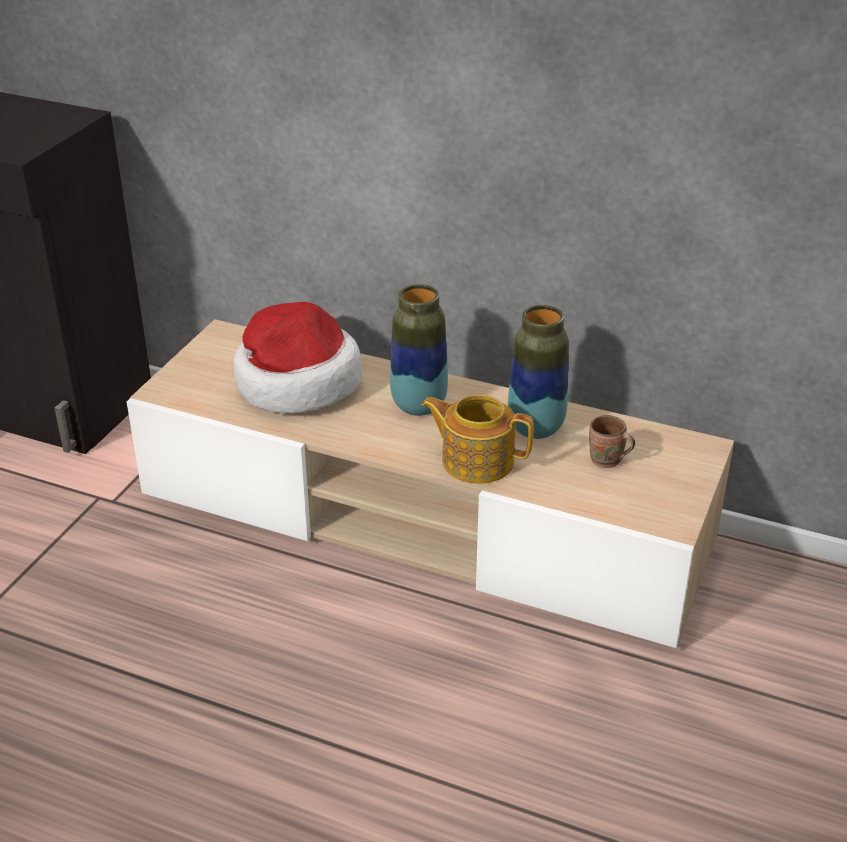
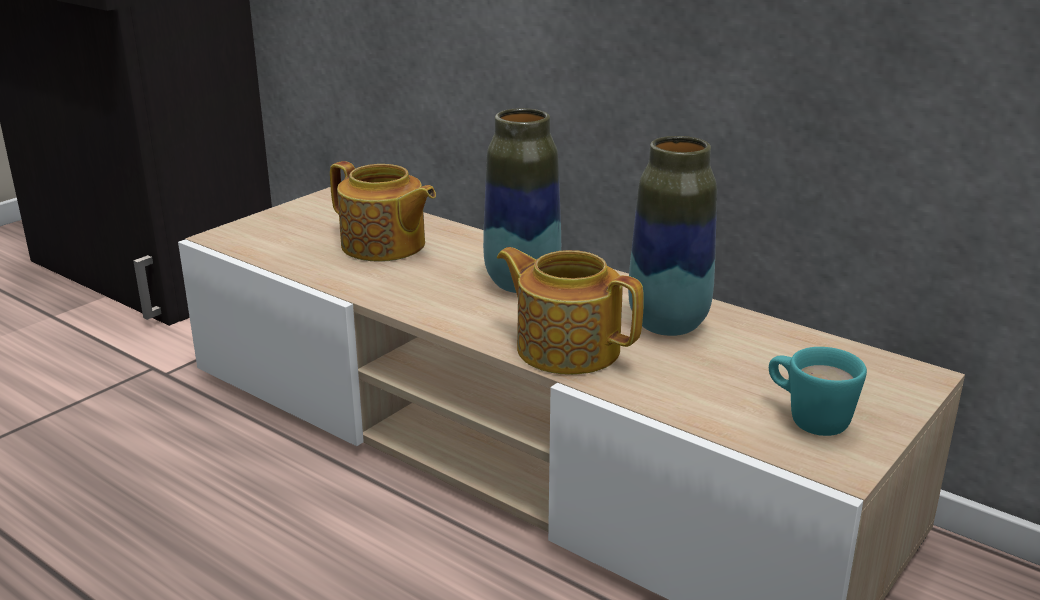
camera: 15 degrees right, 10 degrees down
(295, 382) = (384, 246): hat -> teapot
(607, 461) = (756, 373): brown mug -> none
(648, 492) = (807, 418): none -> turquoise mug

